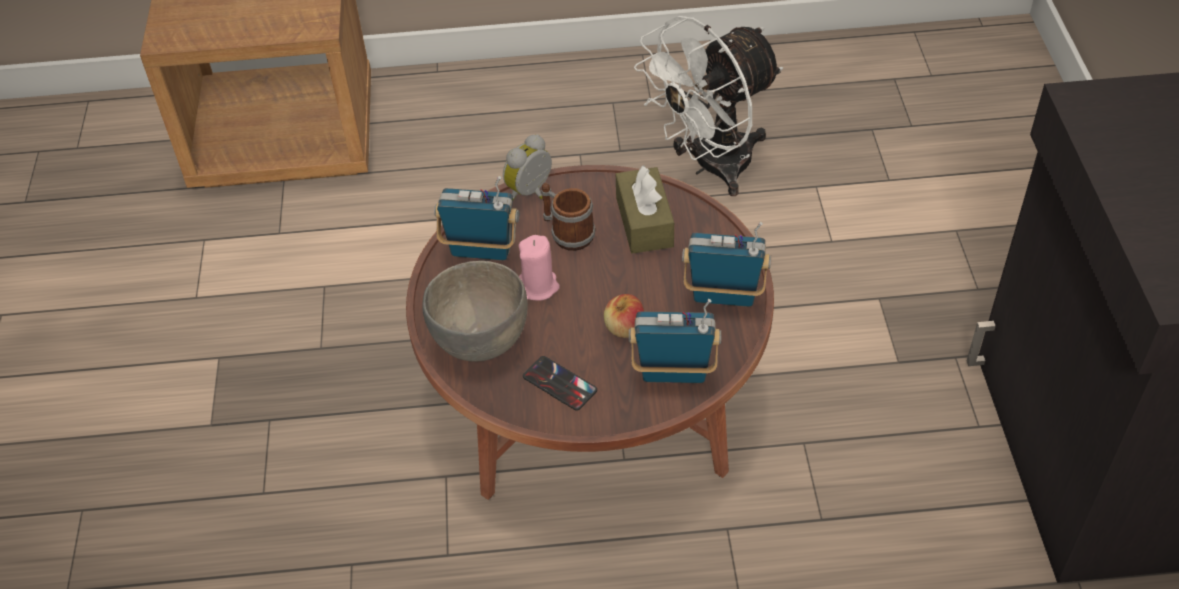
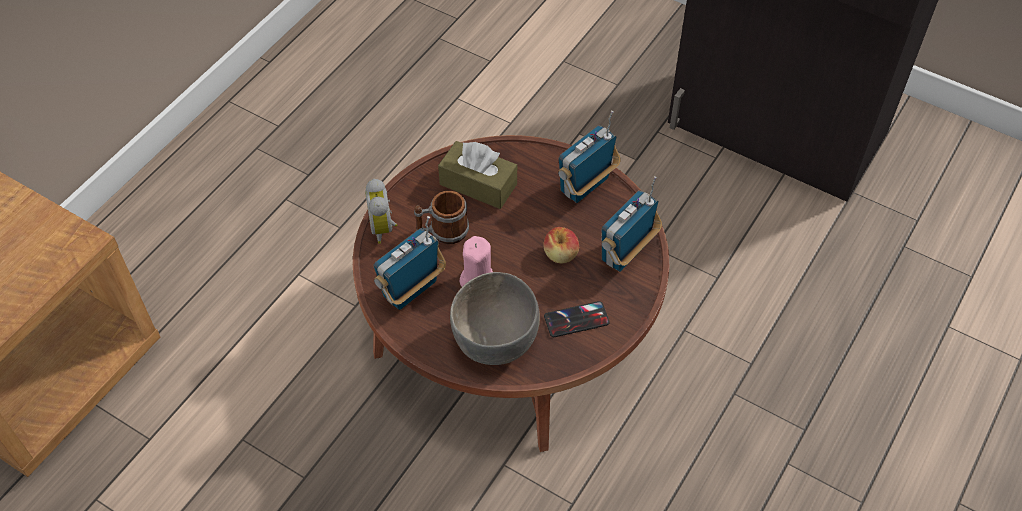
camera: 55 degrees left, 5 degrees up
(710, 166) = (379, 137): white fan -> none

